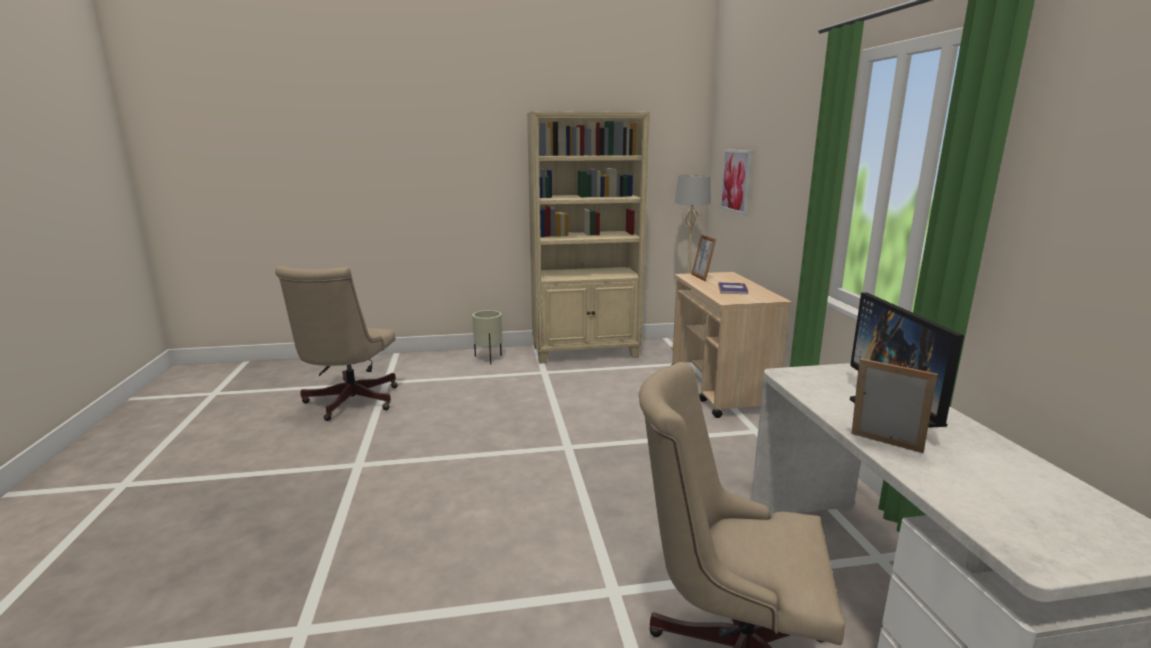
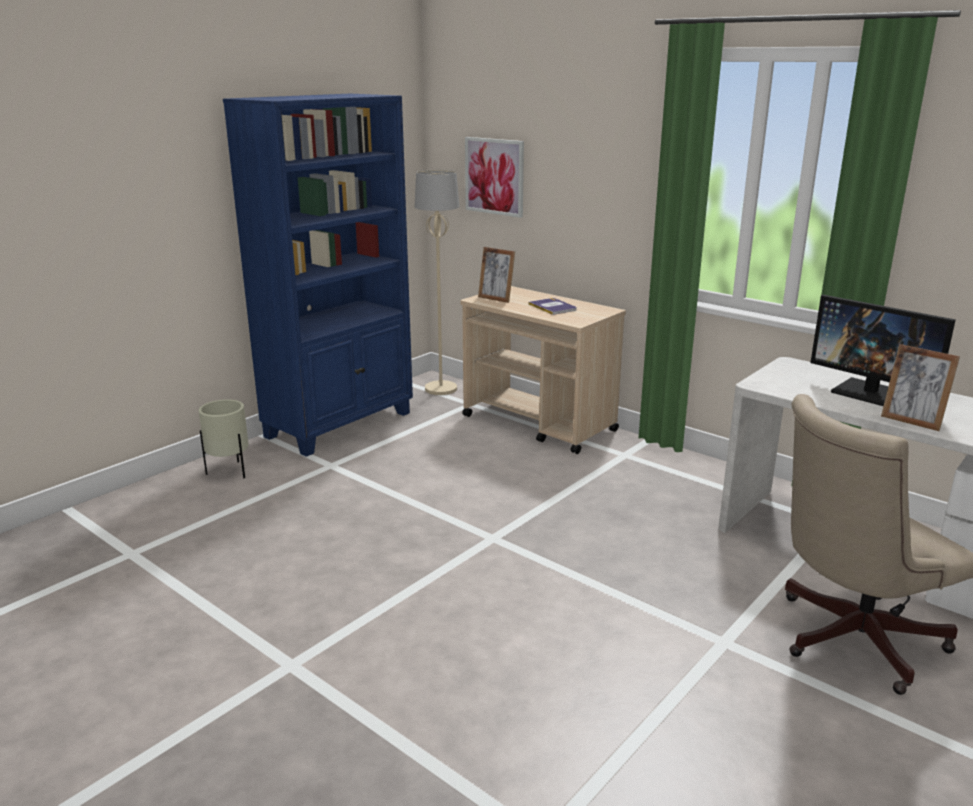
camera: 40 degrees left, 5 degrees up
(348, 403) = (125, 602): beige office chair -> none
(586, 352) = (341, 425): beige bookcase -> blue bookcase
(884, 446) = (912, 421): picture frame -> picture frame turned 135 degrees counterclockwise

